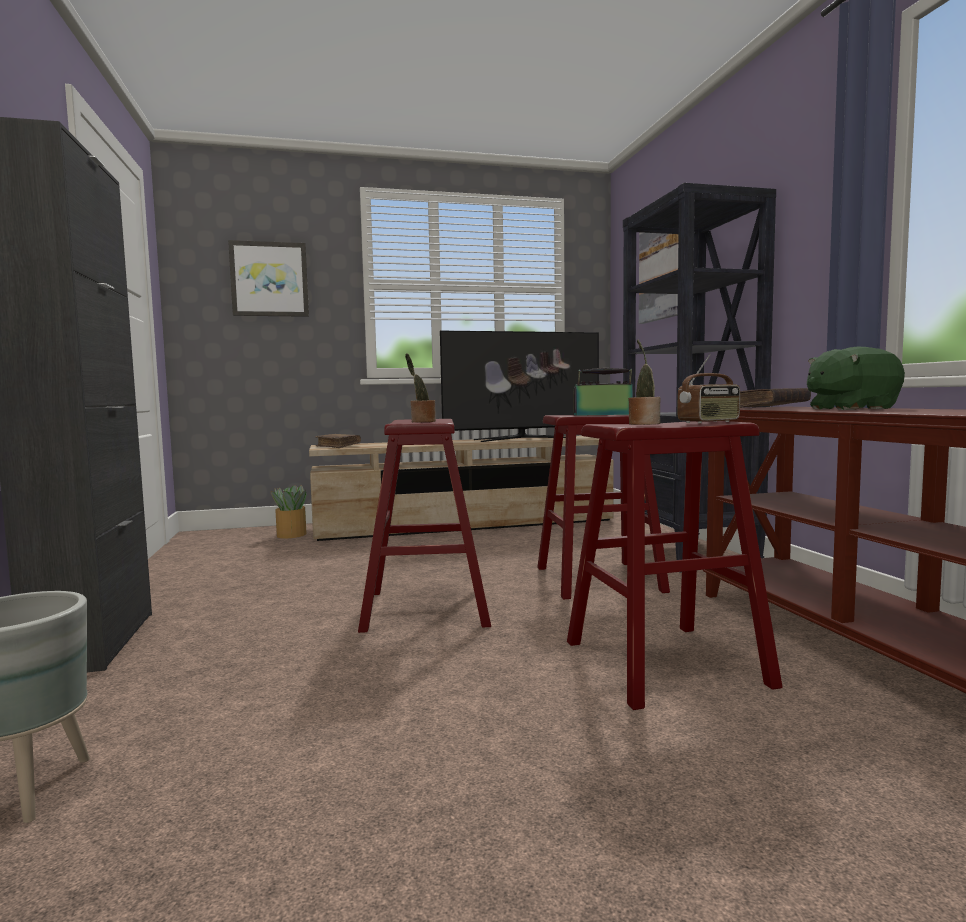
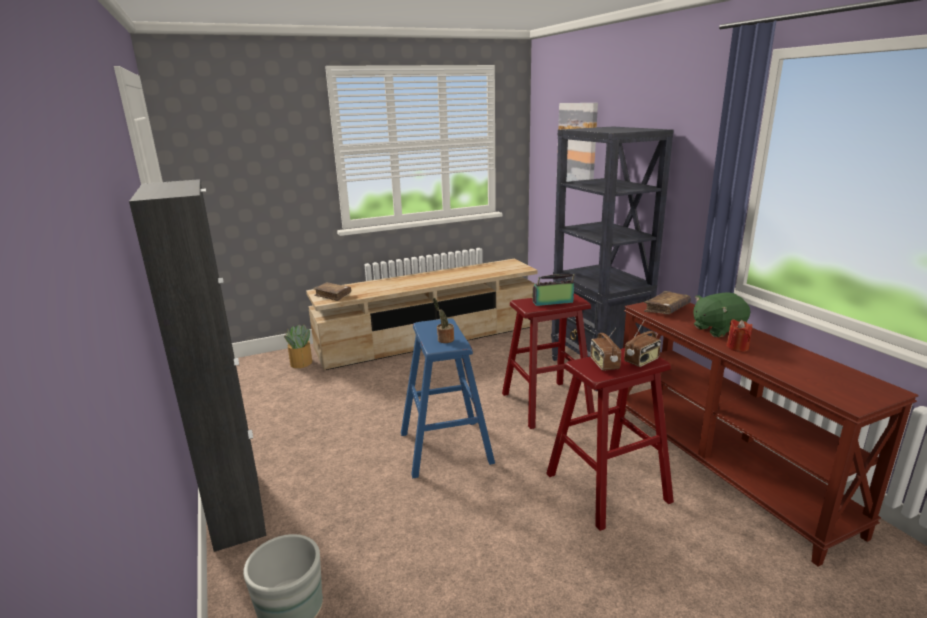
camera: 10 degrees left, 15 degrees up
(269, 279) = (255, 154): picture -> none
(426, 608) = (445, 448): red stool -> blue stool
(522, 439) = (469, 271): television -> none
(643, 424) = (603, 364): potted plant -> radio
(881, 410) = (737, 347): none -> red candle

